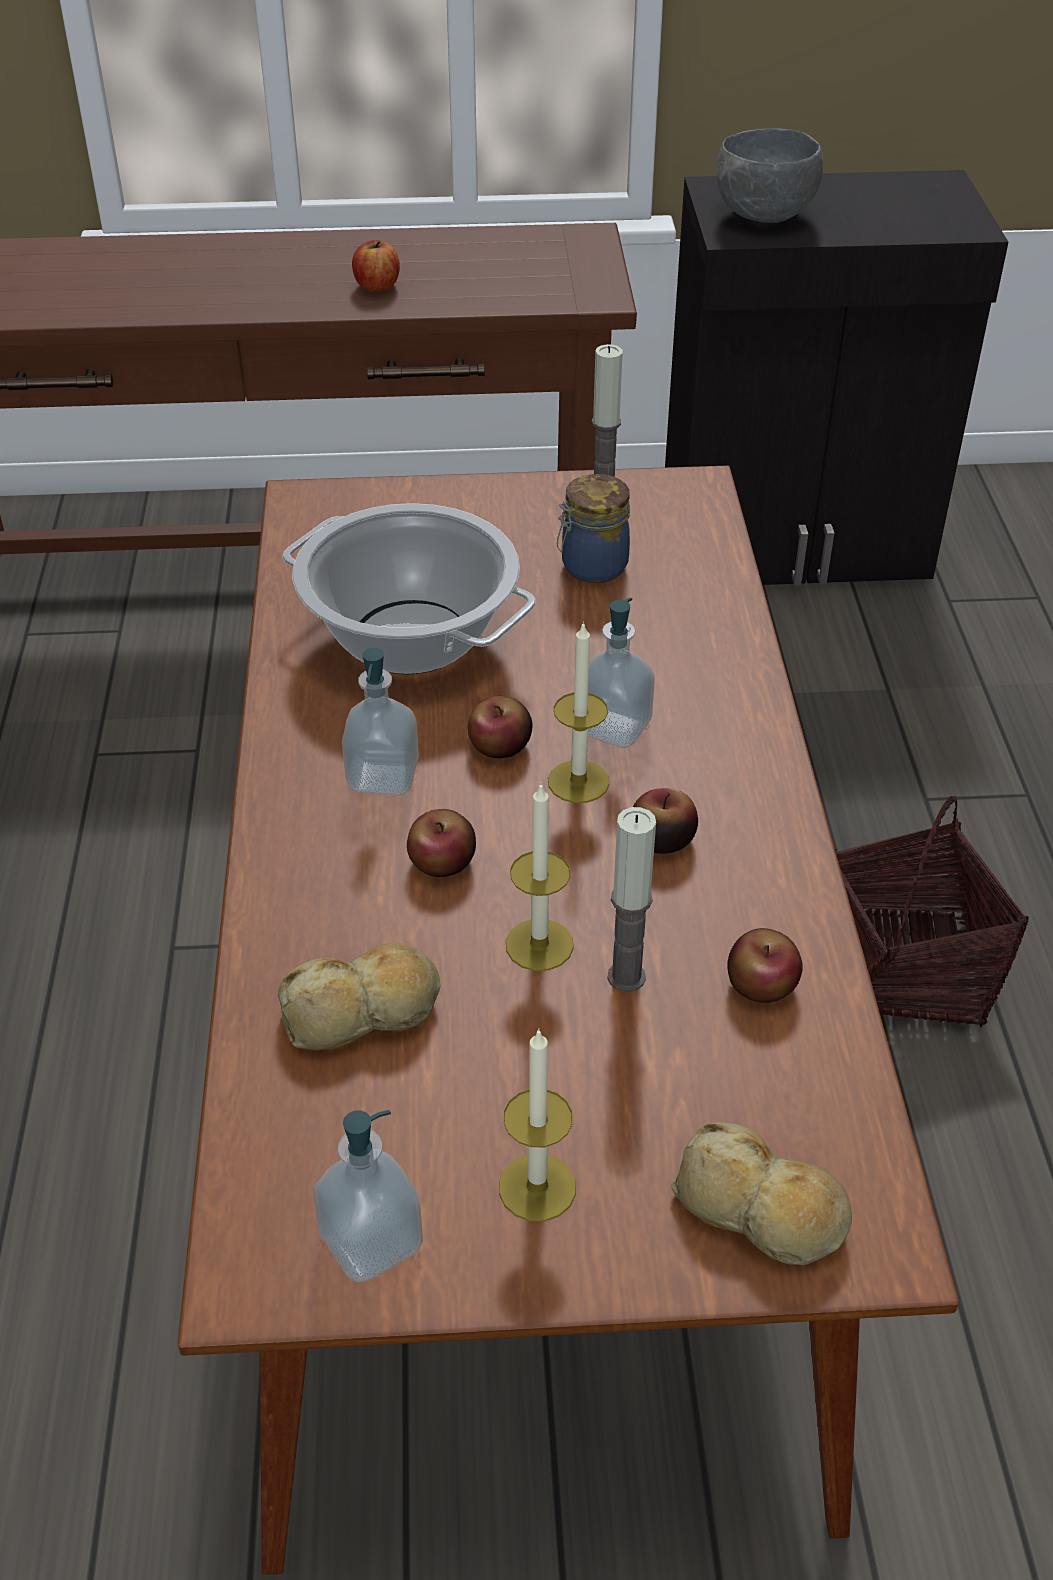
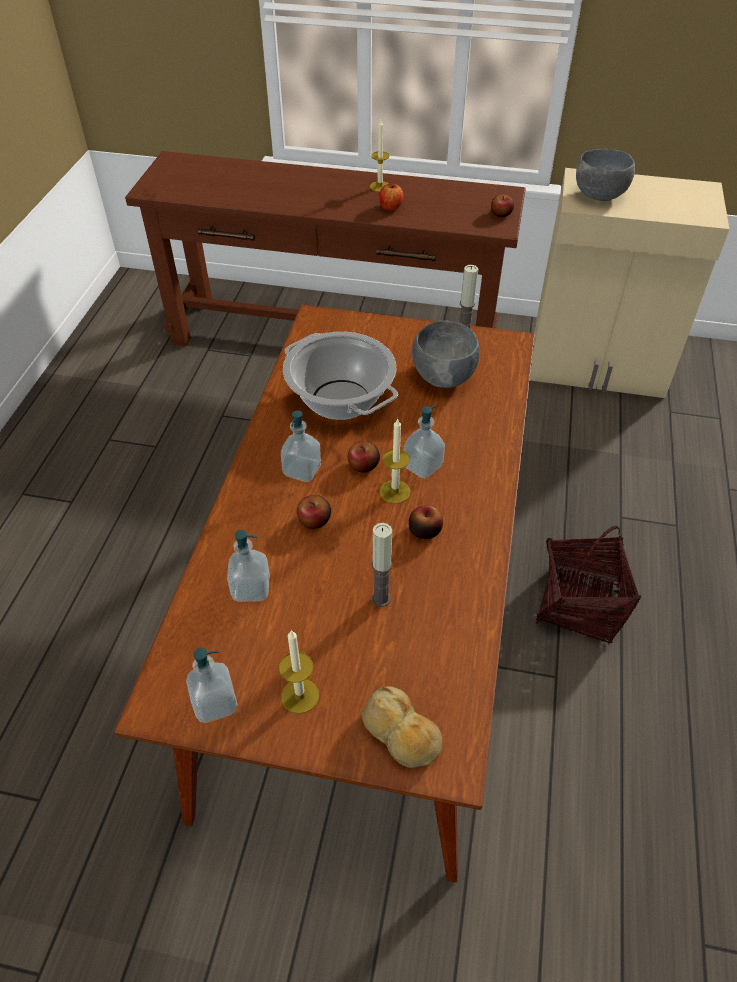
camera: 15 degrees right, 5 degrees up
(363, 1011) = (251, 588): bread -> soap dispenser
(539, 945) = (345, 573): candle -> candle (380, 186)
(591, 567) = (443, 378): jar -> grey bowl
(761, 984) = (446, 617): apple -> apple (501, 214)
(796, 546) = (597, 368): black cabinet -> beige cabinet

